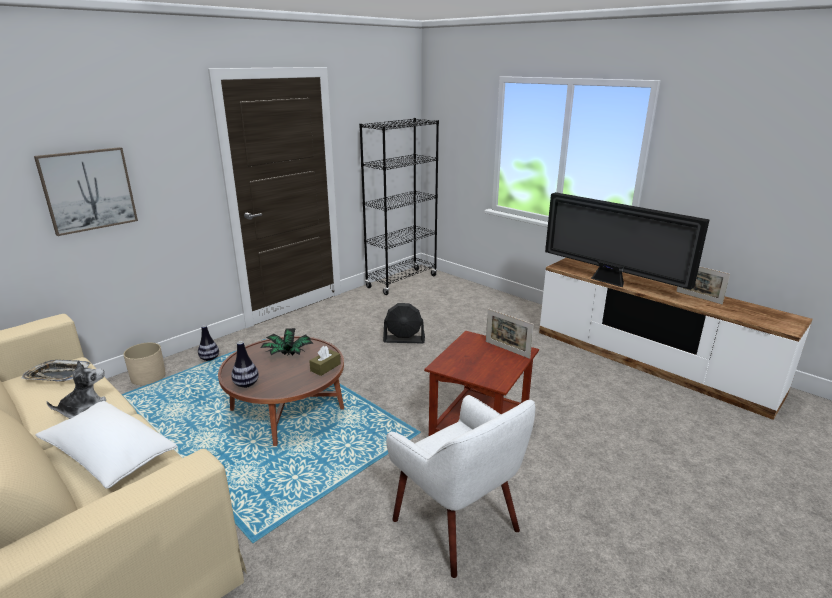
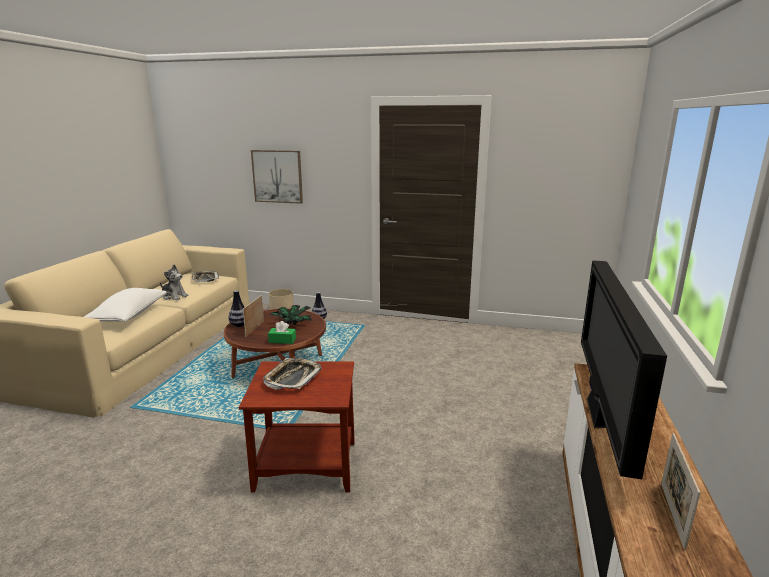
camera: 60 degrees right, 5 degrees down
(325, 367) = (282, 340): brown tissue box -> green tissue box
(402, 281) = (546, 339): black bookcase -> none
(404, 339) = (433, 376): black fan -> none
(457, 525) = (168, 490): white armchair -> none
(473, 360) = (292, 378): none -> tray
(507, 349) = (329, 389): picture frame -> picture frame (255, 328)

